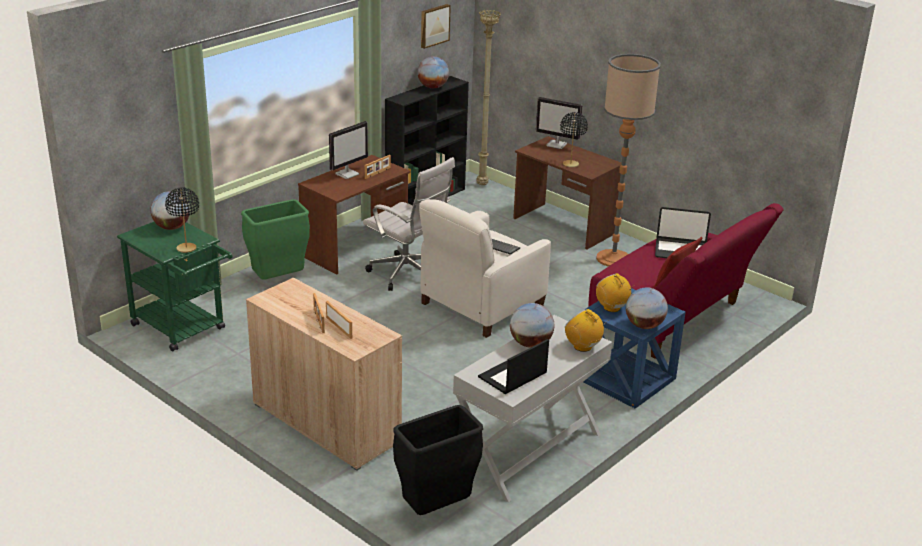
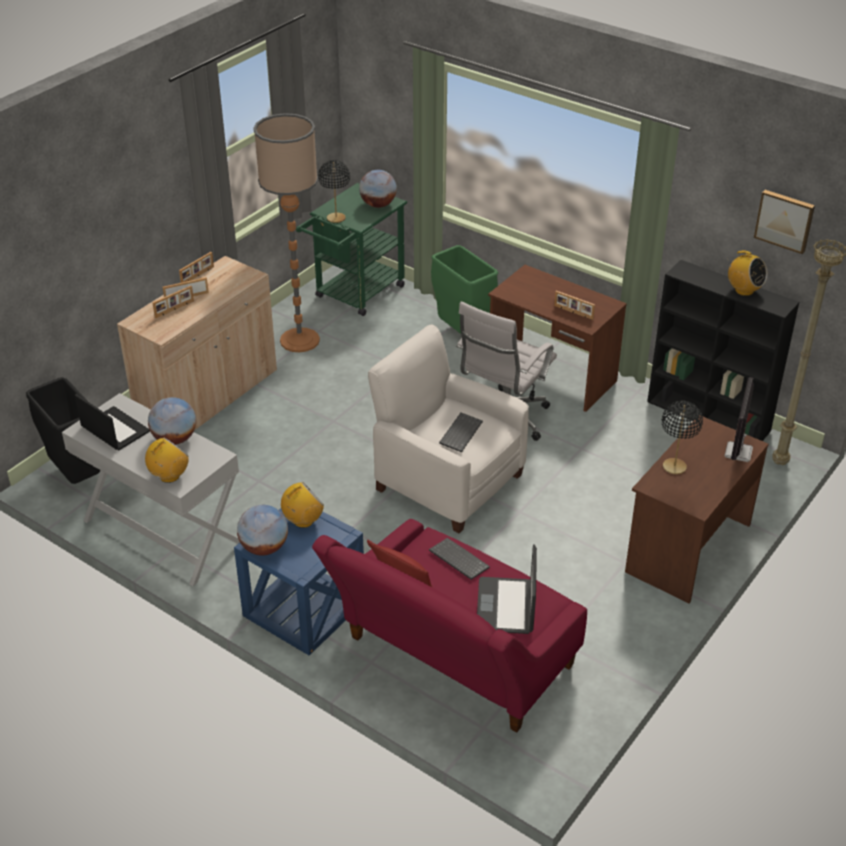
camera: 85 degrees right, 10 degrees up
(280, 314) = (198, 276): none -> picture frame
(347, 174) = (562, 292): monitor -> none
(432, 87) = (743, 290): globe -> radio
(613, 259) = (607, 599): floor lamp -> floor lamp (300, 340)
(636, 263) = (457, 560): none -> keyboard

